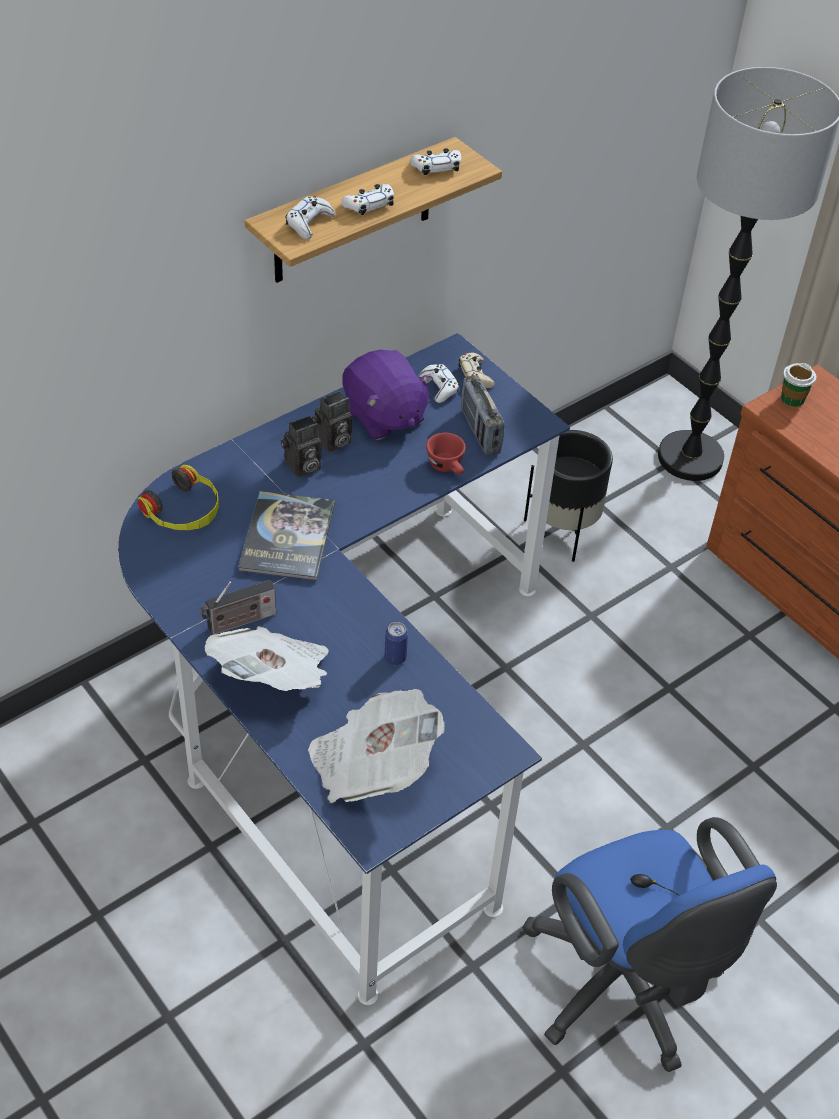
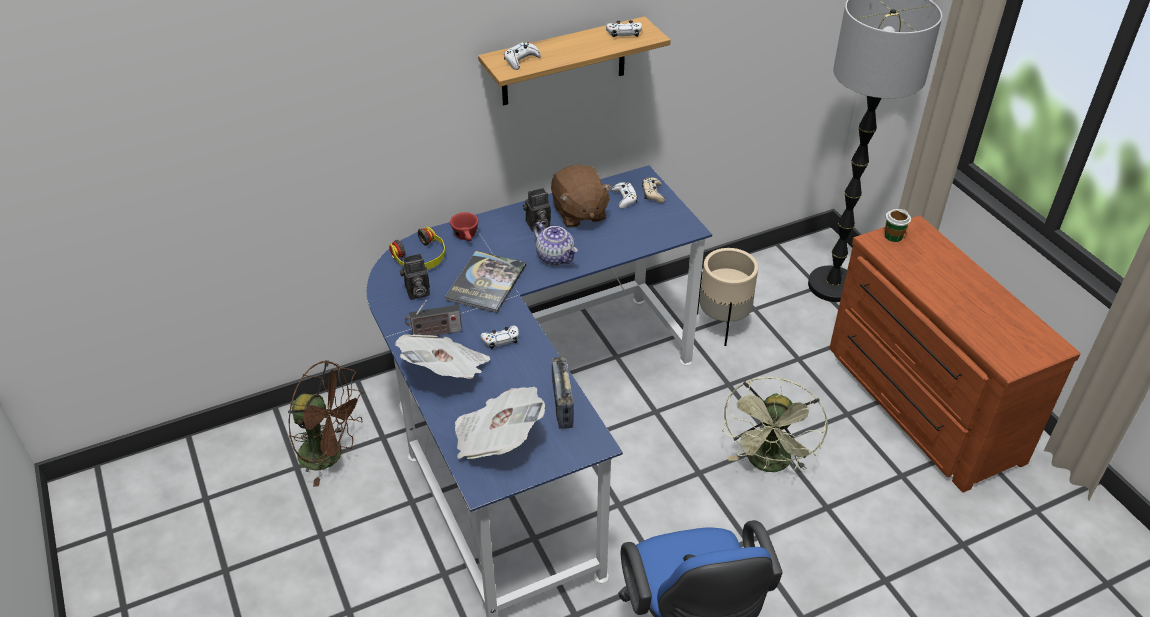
camera: 15 degrees right, 5 degrees down
(77, 797) = (330, 455): none -> brown fan
(302, 467) = (511, 239): camera -> camera (416, 292)
(369, 205) = (567, 52): white game controller -> white game controller (500, 340)
(372, 486) = (556, 257): none -> teapot
(384, 416) = (579, 213): purple plush toy -> brown plush toy
(395, 658) = (536, 370): can -> none
(448, 467) = (614, 251): red cup -> red cup (466, 237)
(480, 432) = (645, 230): radio -> radio (562, 405)
(564, 531) = (723, 324): black planter -> beige planter
(668, 719) = (769, 464): none -> green fan

